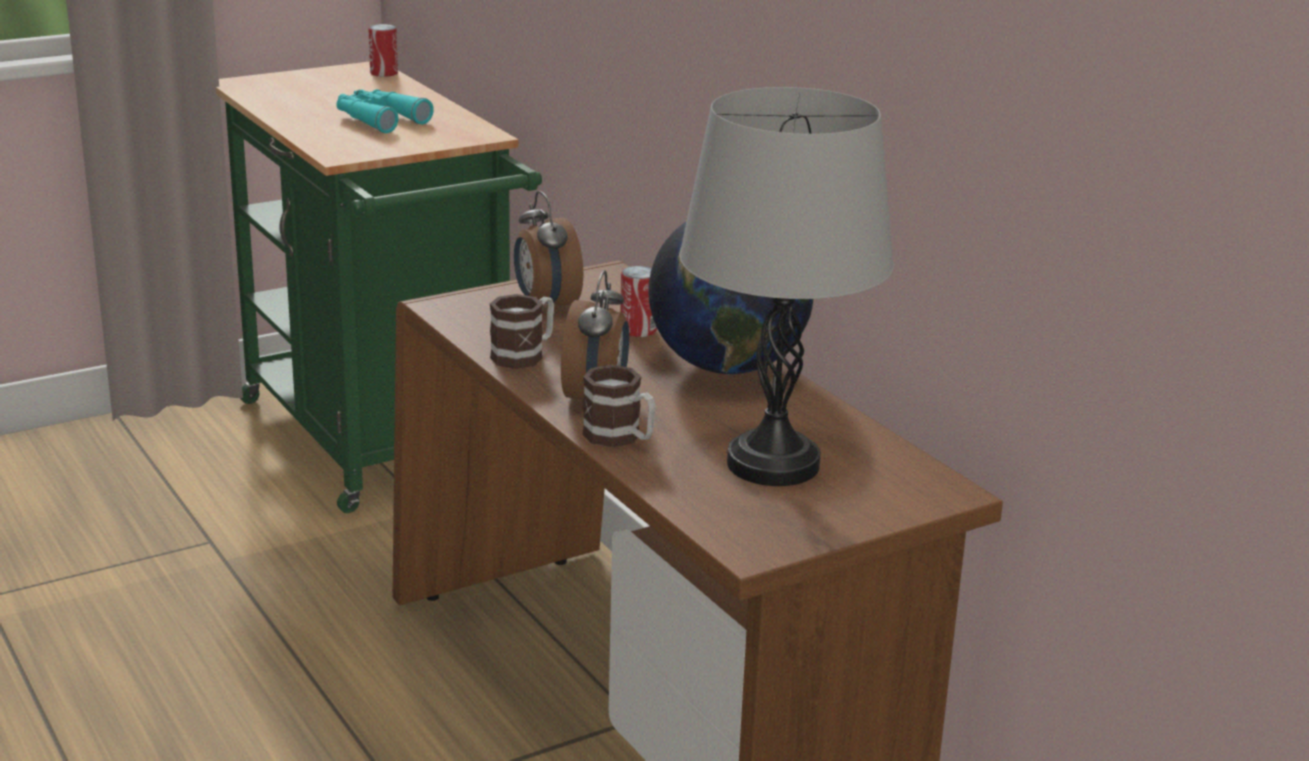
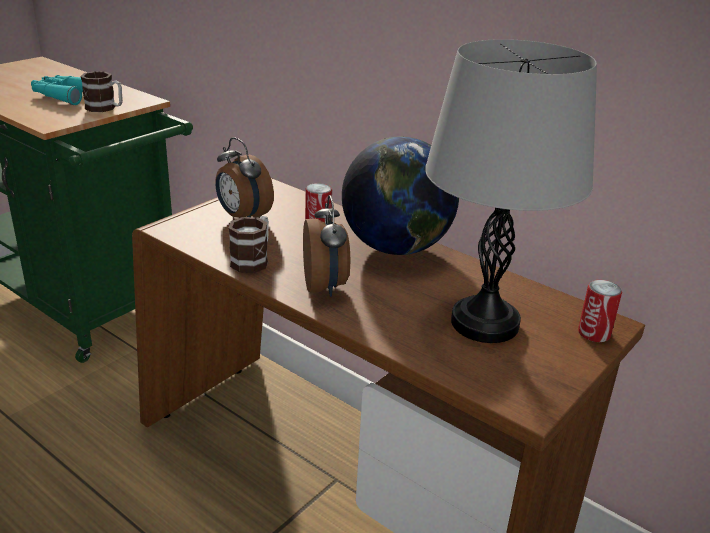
camera: 20 degrees left, 5 degrees up
(384, 73) = (50, 64): can -> can (594, 333)
(620, 438) = (367, 321): mug -> mug (105, 108)

